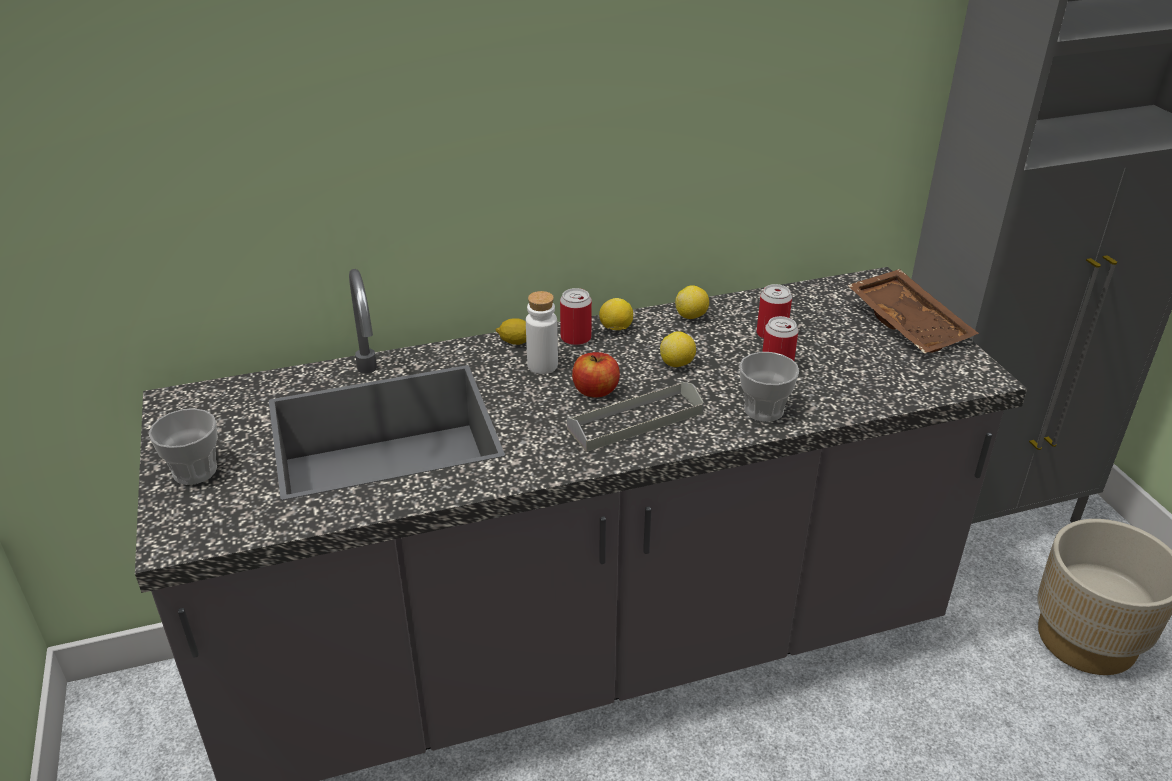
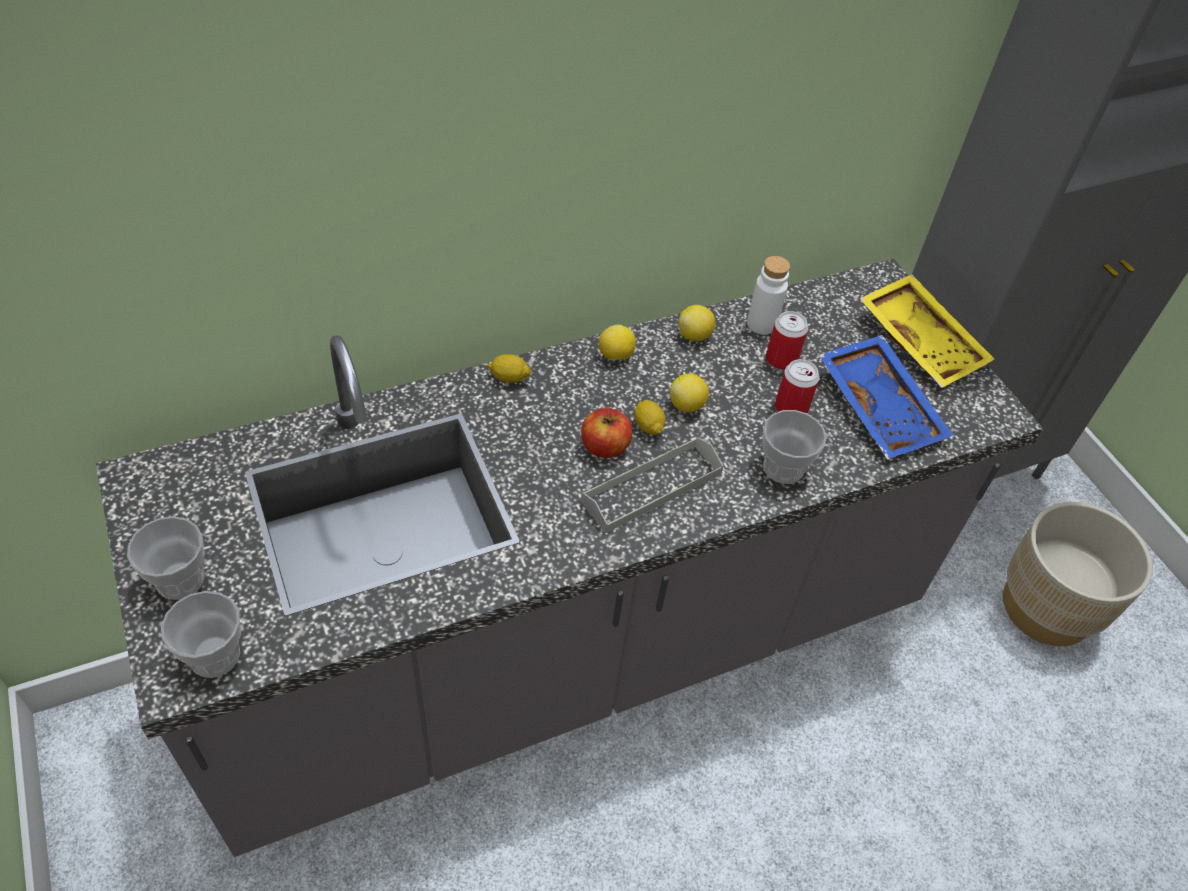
camera: 10 degrees left, 15 degrees up
(212, 525) = (214, 655): none -> cup
(542, 365) = (543, 411): white bottle -> white bottle (761, 324)
(576, 338) = (574, 371): can -> none
(638, 377) = (648, 426): none -> lemon
(865, 369) = (881, 407): none -> blue tray
(910, 324) = (922, 341): brown tray -> yellow tray

